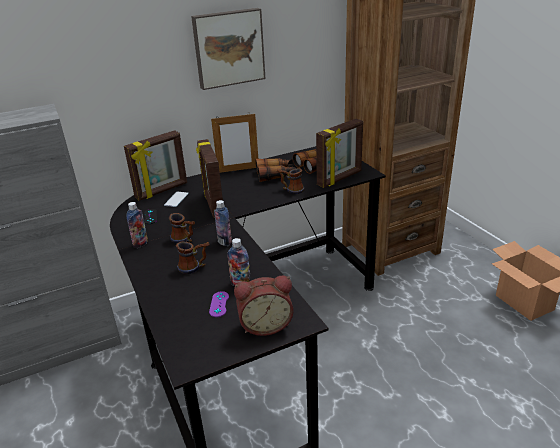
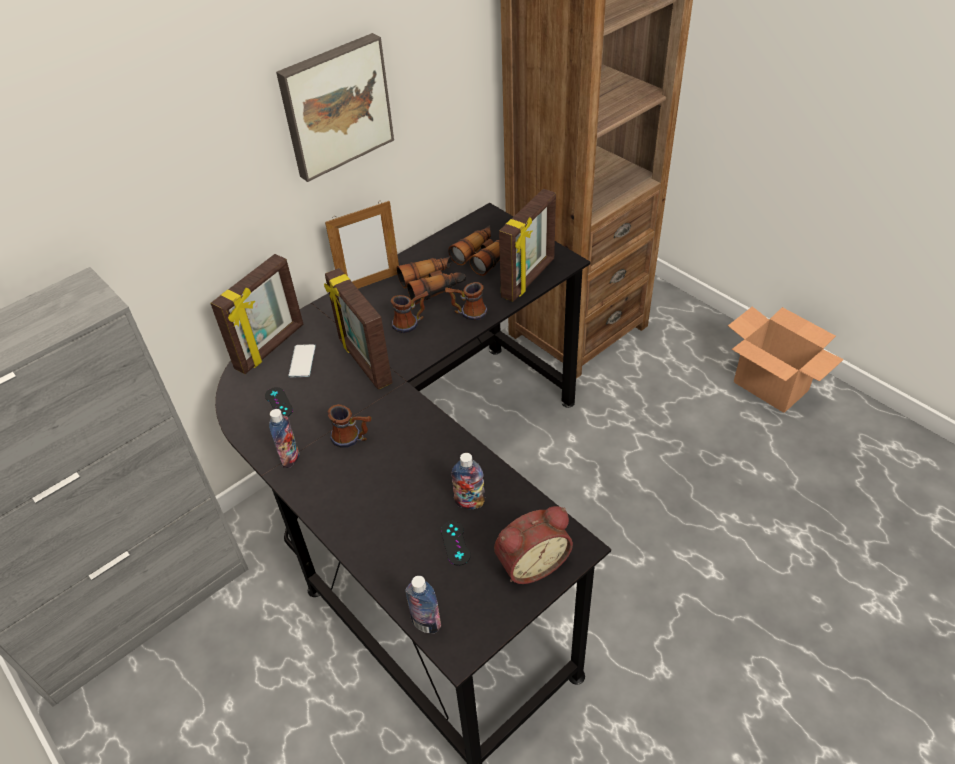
camera: 15 degrees left, 15 degrees up
(195, 267) = (392, 486): mug -> mug (411, 322)
(219, 304) = (455, 543): purple game controller -> black game controller
(224, 242) = (414, 432): bottle -> bottle (426, 623)

